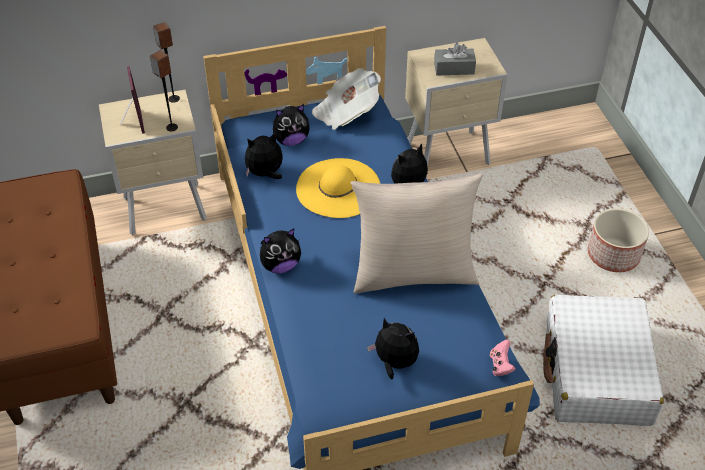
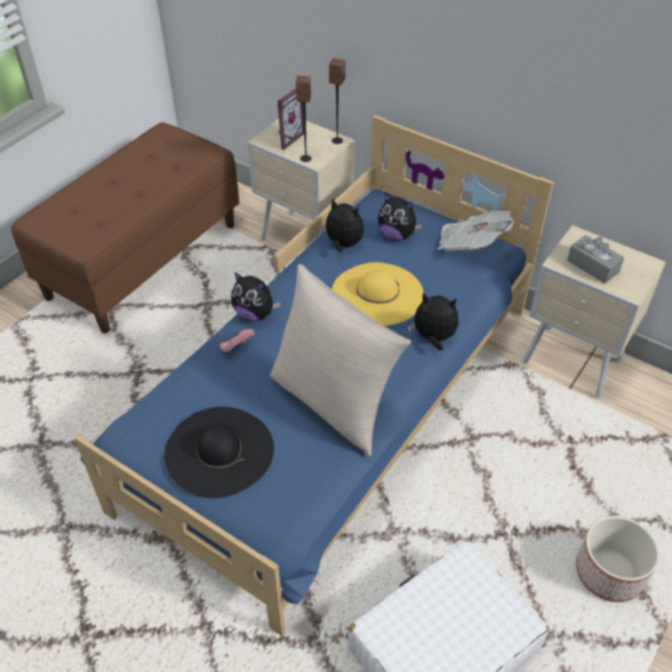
camera: 50 degrees right, 0 degrees up
(394, 362) = (219, 451): plush toy -> black hat
(500, 365) = (287, 533): pink game controller -> pink game controller (236, 347)

